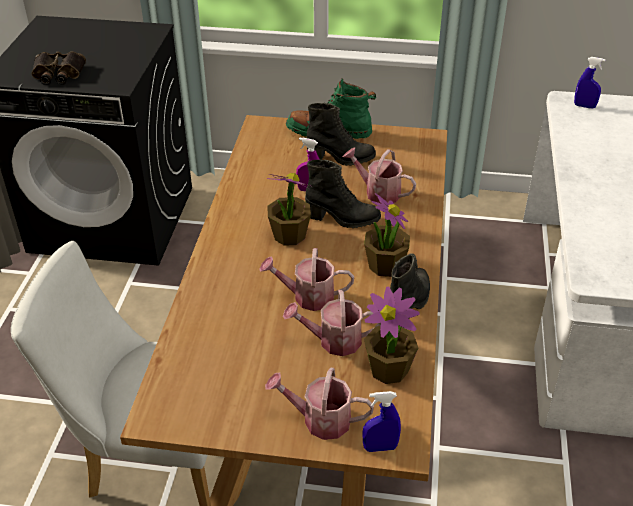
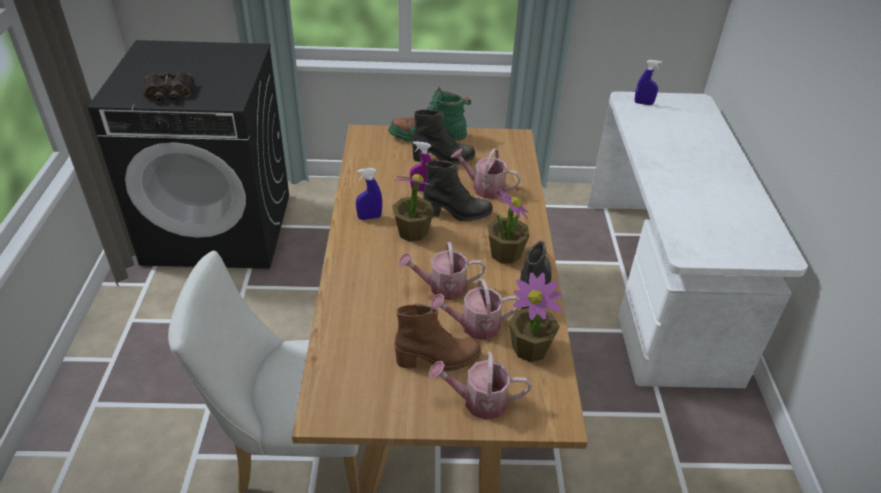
camera: 10 degrees left, 0 degrees up
(287, 373) = (438, 360): none -> brown boot
(380, 447) = (539, 422): blue spray bottle -> blue spray bottle (369, 217)

